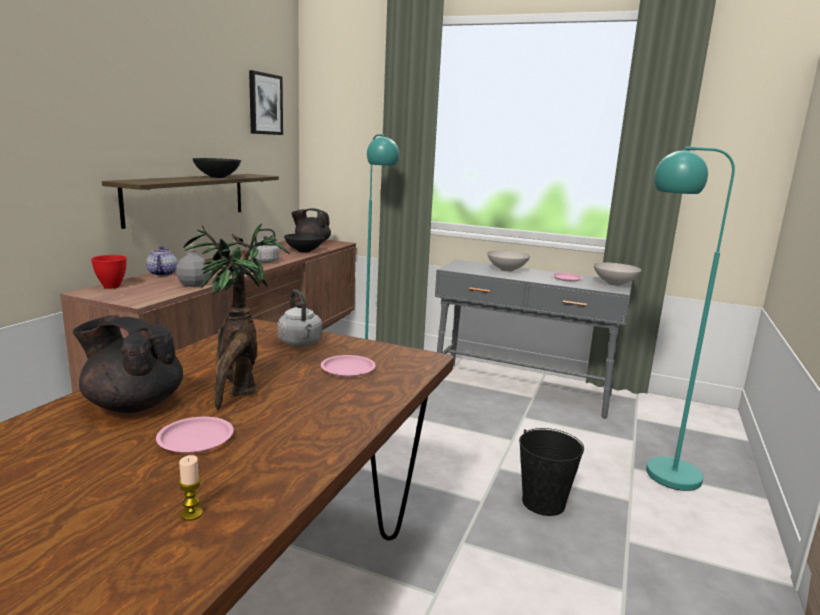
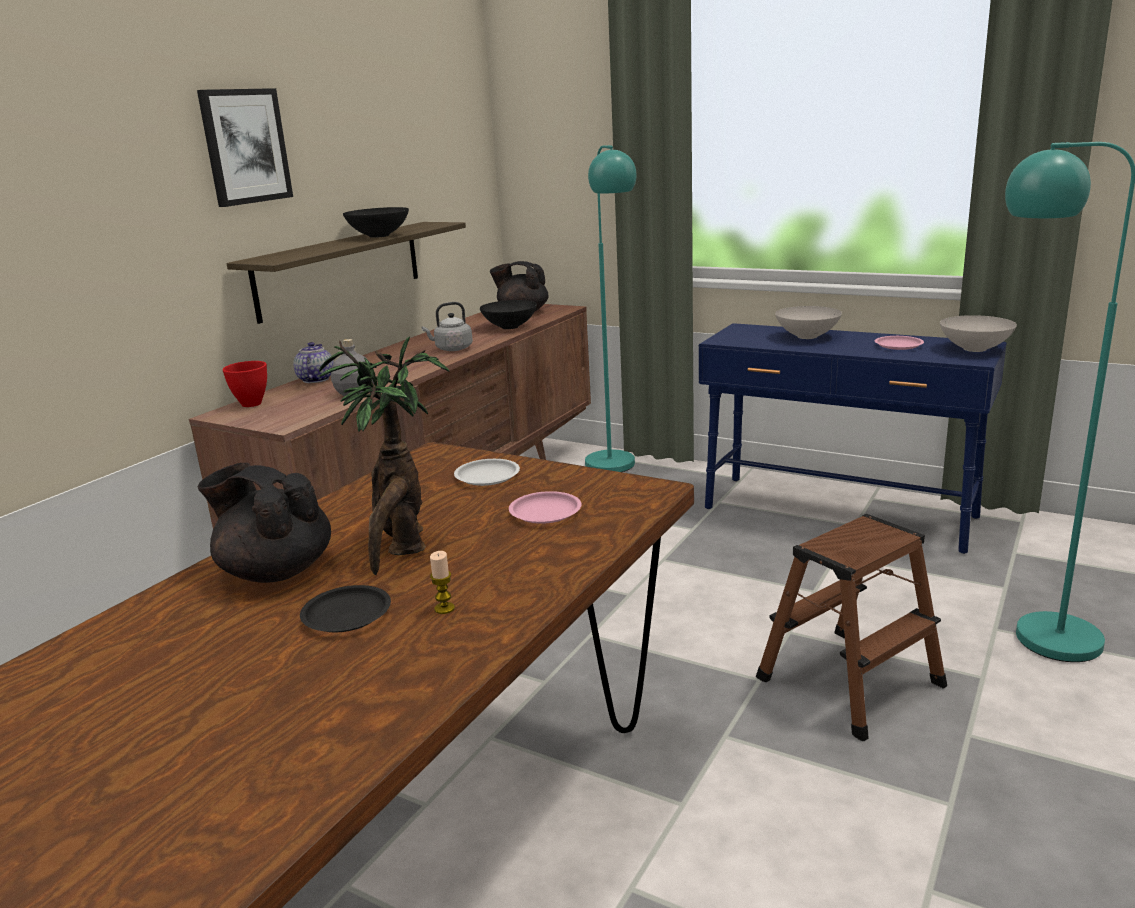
camera: 10 degrees right, 5 degrees up
(191, 514) = (337, 706): candle -> candle (444, 608)
(195, 439) = (346, 614): pink plate -> black plate
(265, 104) = (440, 116): picture -> picture (245, 146)
(300, 343) = (488, 476): grey kettle -> white plate
(521, 389) = (837, 514): grey console table -> blue console table
(543, 503) = (849, 681): black bucket -> brown step ladder

